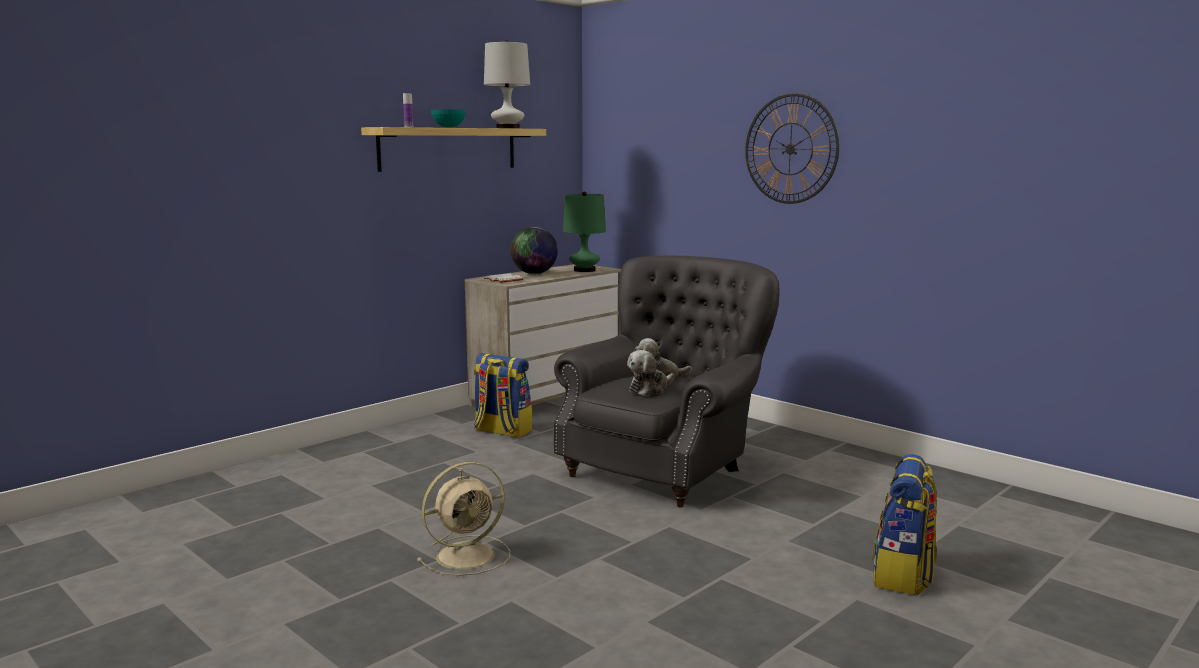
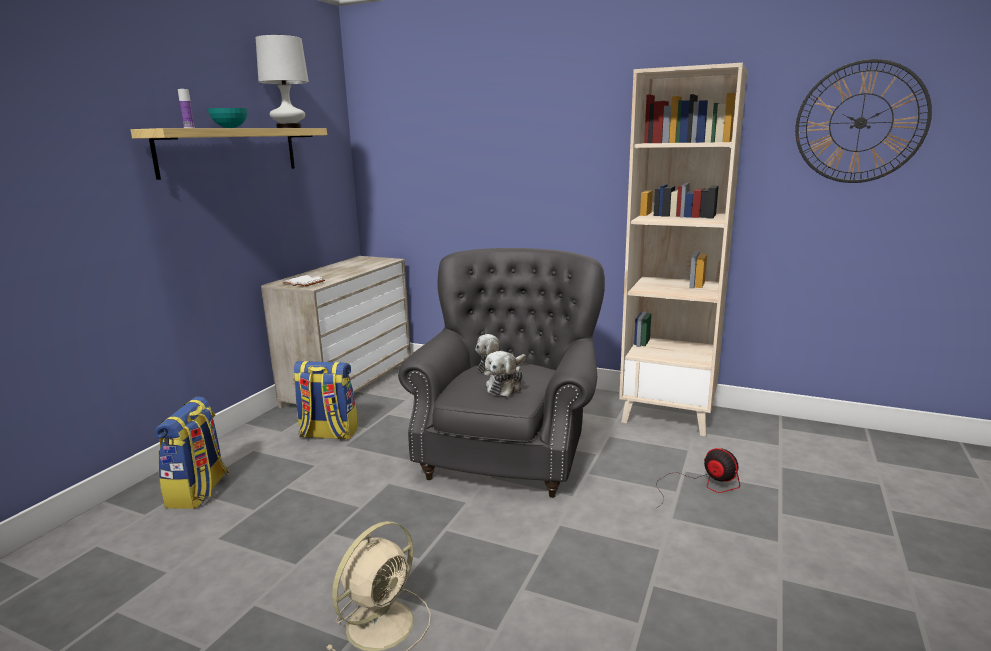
camera: 20 degrees left, 5 degrees up
(534, 273) = (327, 272): globe -> none
(584, 270) = (372, 263): green table lamp -> none
(790, 149) = (571, 142): wall clock -> wall clock (860, 122)
(844, 524) = (700, 486): none -> fan
(870, 465) = (669, 415): none -> beige bookcase
(903, 576) = (792, 538): backpack -> backpack (199, 492)

